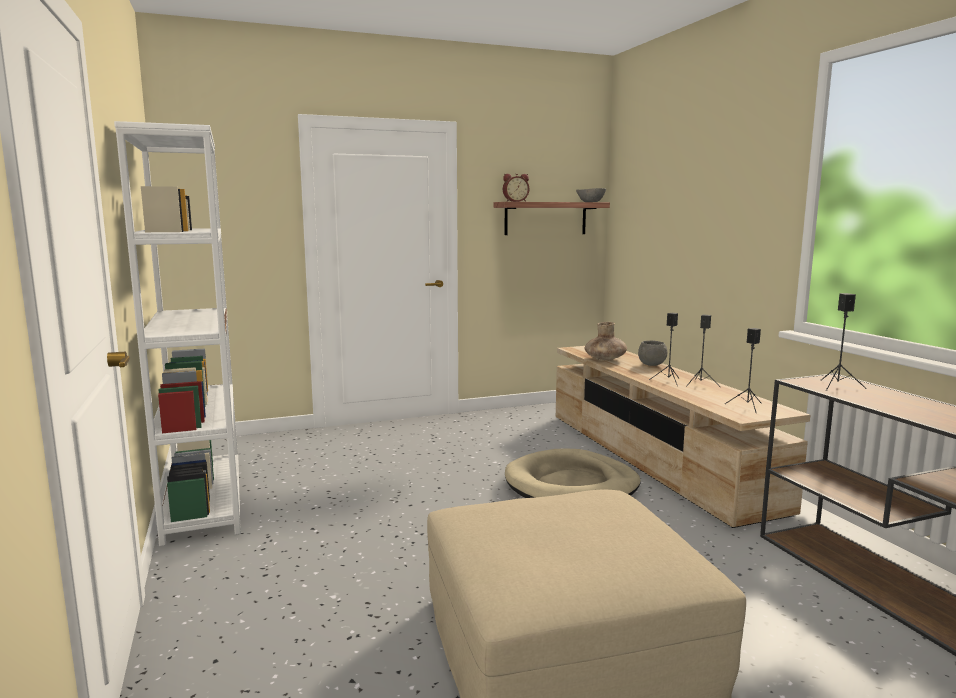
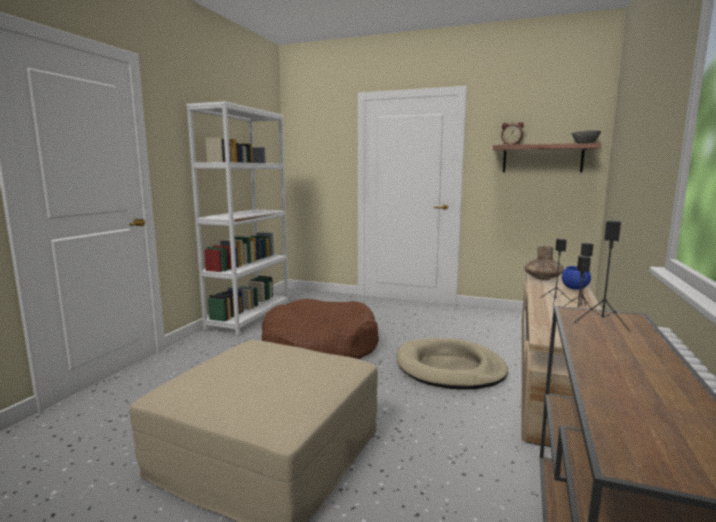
camera: 40 degrees right, 0 degrees up
(391, 508) = (320, 346): none -> brown dog bed
(652, 365) = (575, 288): grey bowl -> blue bowl

